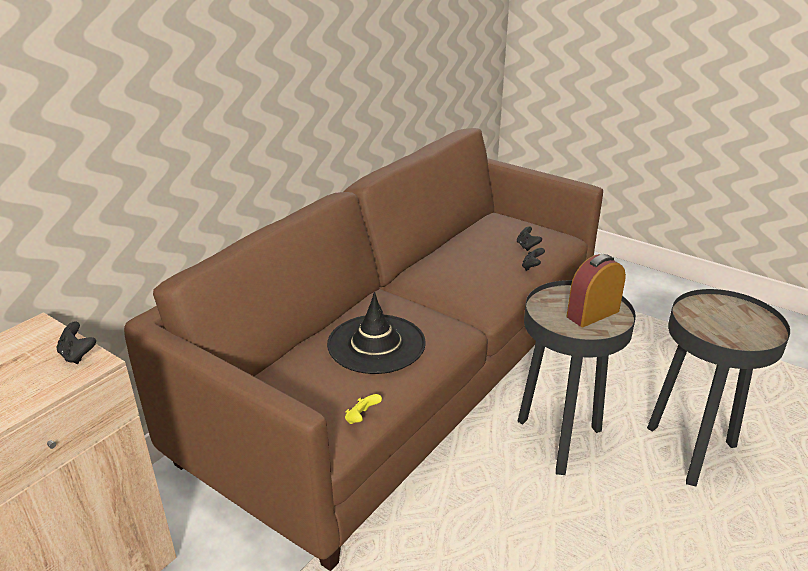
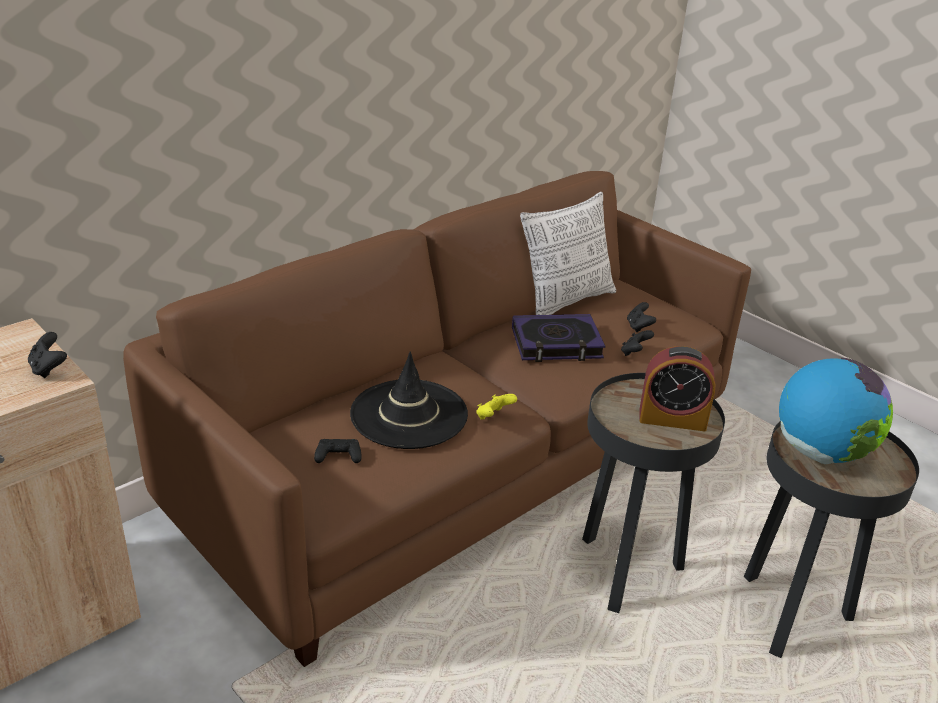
camera: 10 degrees right, 0 degrees up
(331, 388) = (338, 456): none -> black game controller
(362, 419) = (360, 496): yellow game controller -> yellow game controller (493, 417)
(463, 234) = (566, 301): none -> pillow
(470, 269) = (556, 344): none -> book
(593, 314) = (672, 419): alarm clock -> alarm clock turned 150 degrees counterclockwise
(712, 322) = (821, 453): none -> globe

